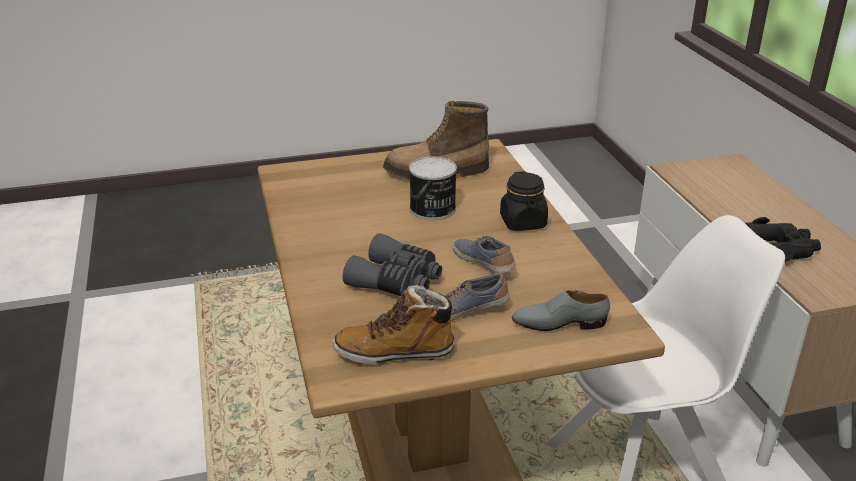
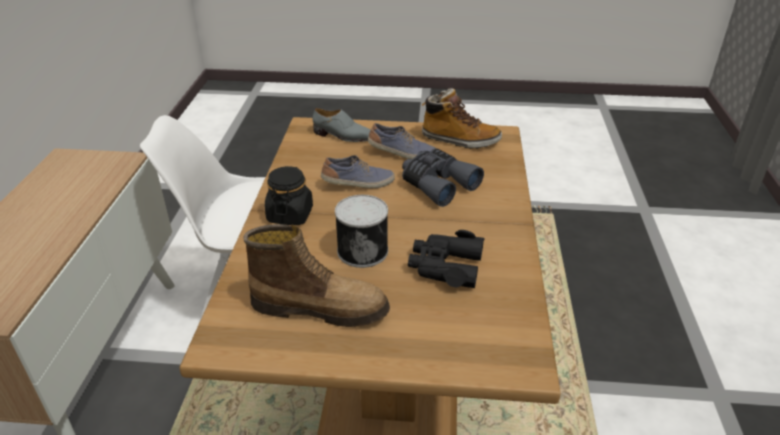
camera: 160 degrees left, 5 degrees up
(484, 263) = (358, 184): shoe -> shoe turned 90 degrees counterclockwise
(780, 249) = (82, 196): black binoculars -> black binoculars (445, 266)

